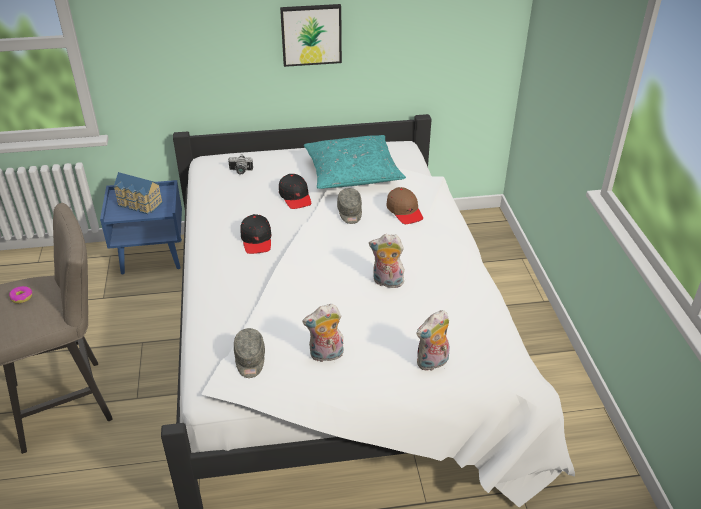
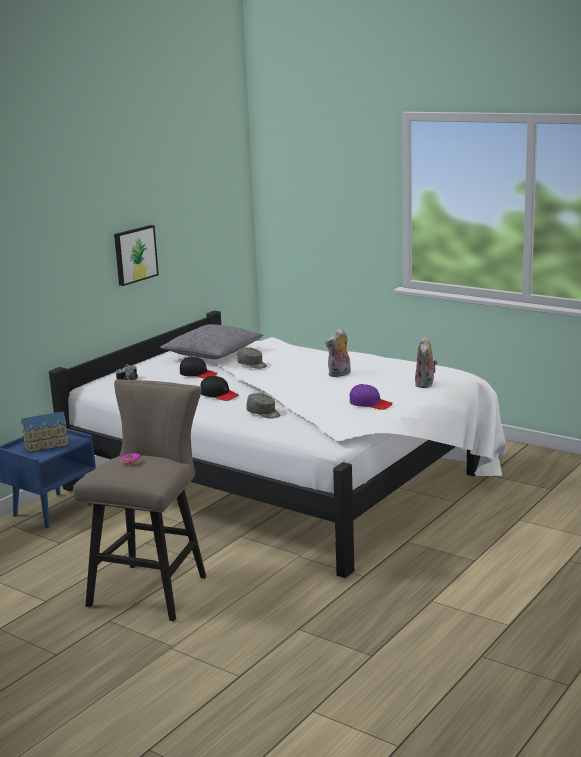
camera: 45 degrees left, 20 degrees down
(250, 360) = (335, 421): grey cap -> grey cap (264, 413)
(326, 355) = (370, 404): plush toy -> purple cap
(352, 172) = (212, 352): turquoise pillow -> grey pillow
(404, 211) = (285, 352): brown cap -> none

